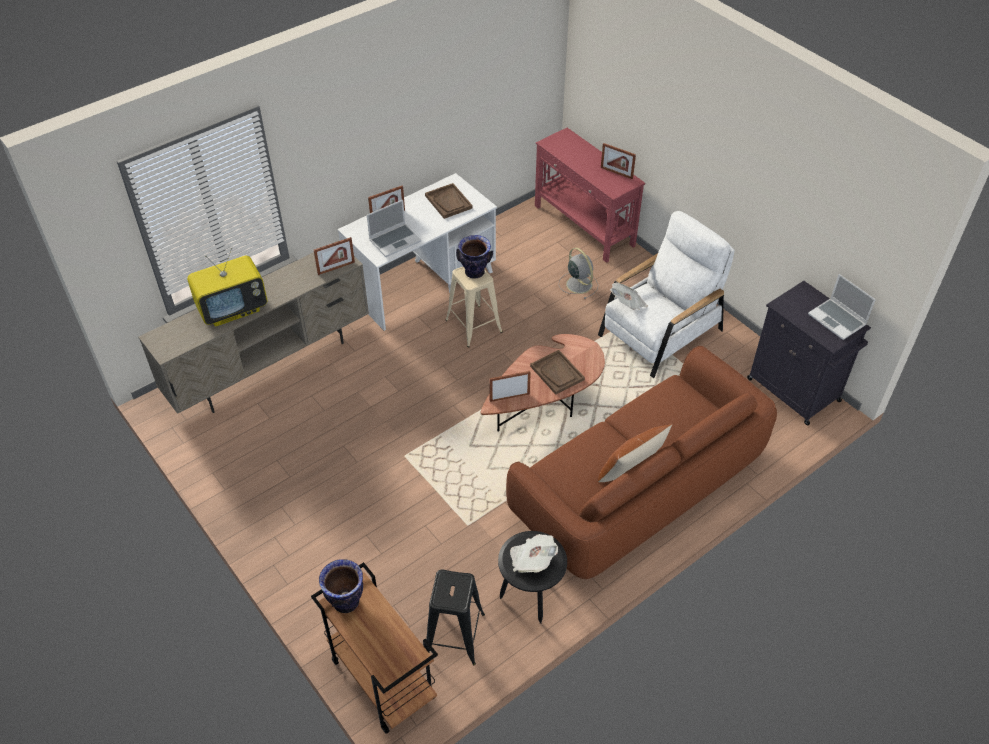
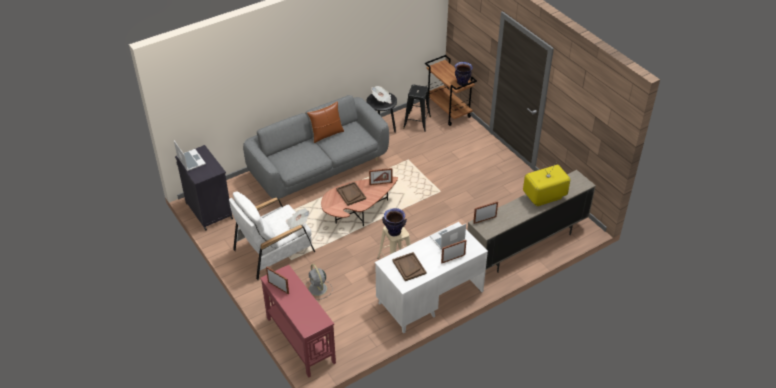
camera: 175 degrees left, 5 degrees down
(637, 491) = (318, 168): brown sofa -> grey sofa

